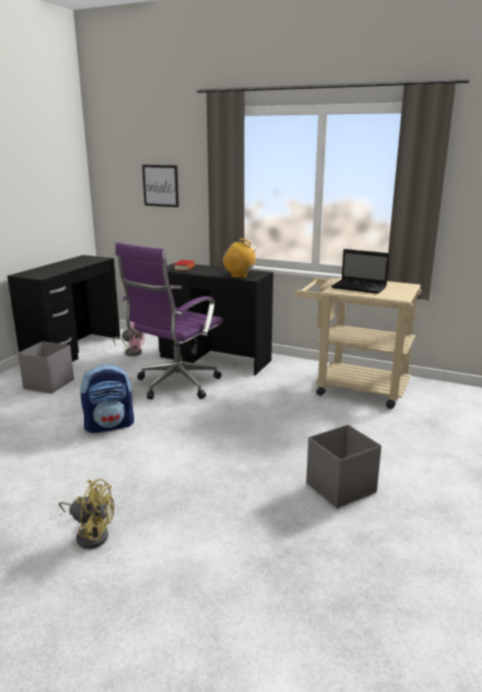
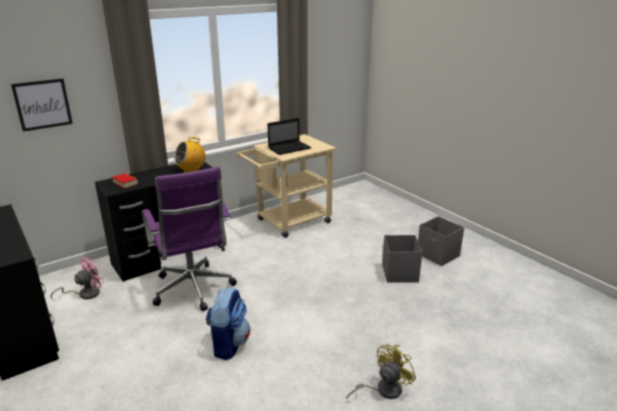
camera: 60 degrees left, 5 degrees up
(48, 384) = (88, 367): grey storage box -> grey storage box (438, 255)

